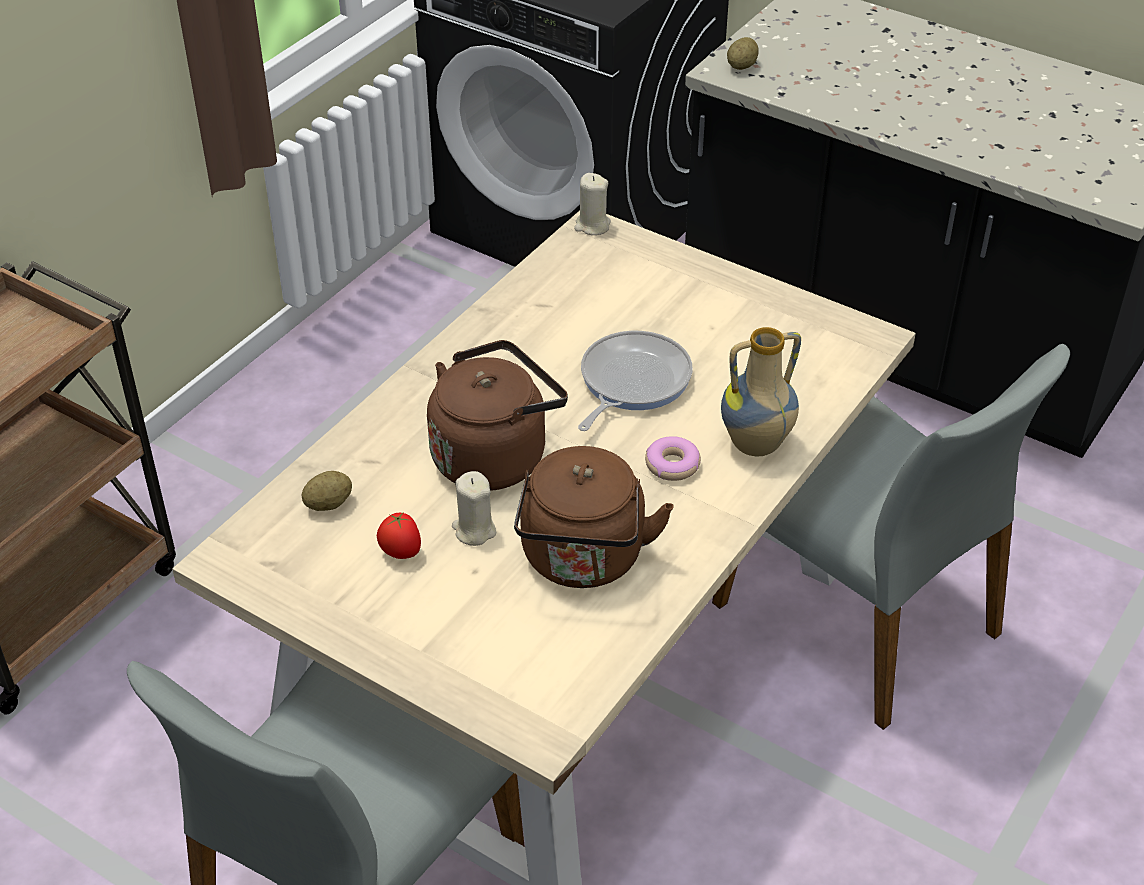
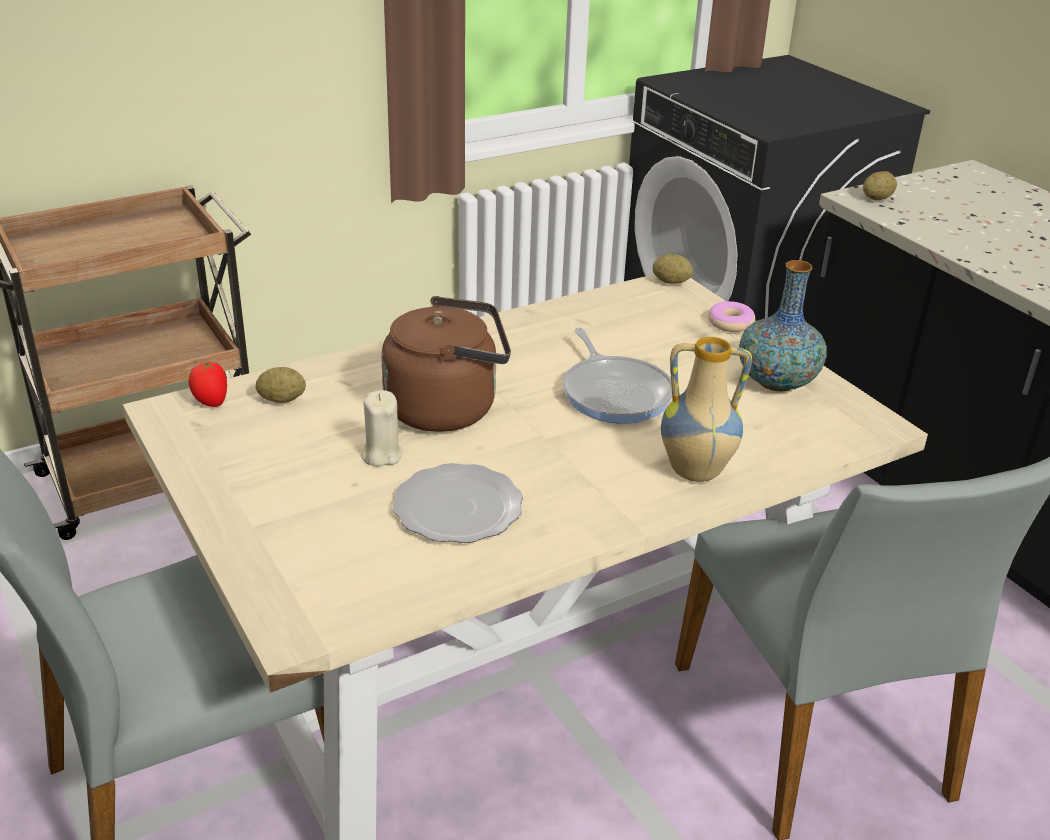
camera: 25 degrees right, 10 degrees down
(400, 553) = (305, 451): tomato -> tomato (210, 403)
(583, 561) = (456, 508): brown kettle -> plate
(592, 226) = (671, 282): beige candle -> potato
(631, 382) = (615, 393): frying pan -> frying pan turned 105 degrees clockwise
(672, 465) = (602, 462): donut -> donut (730, 323)
(761, 318) = (776, 382): none -> vase

